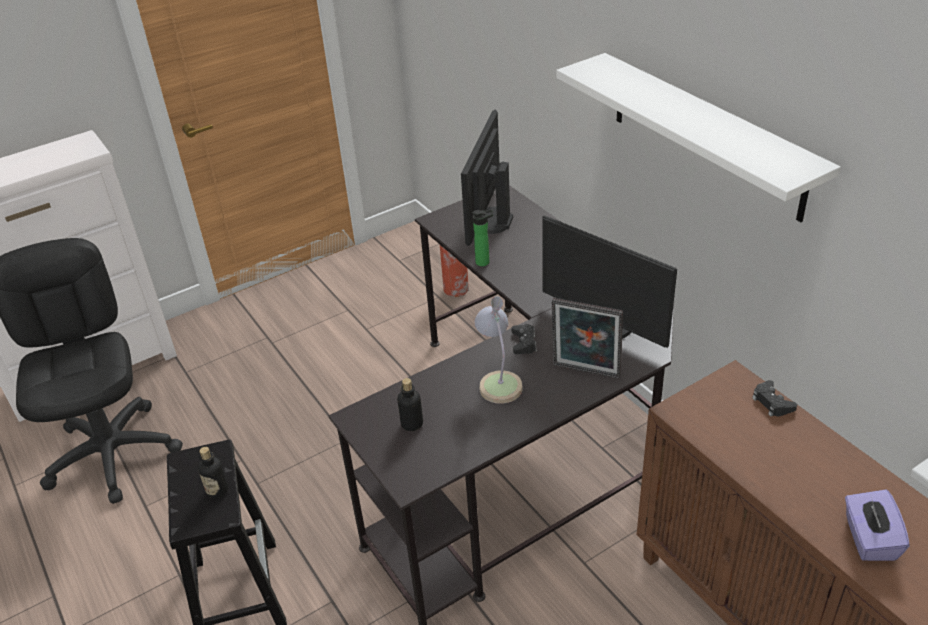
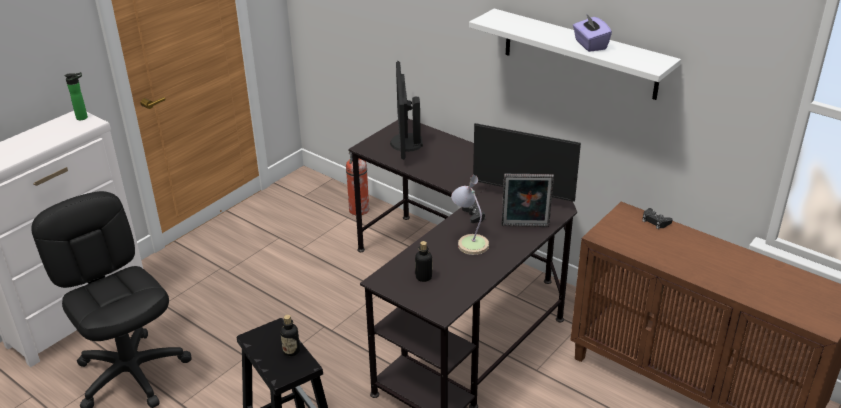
camera: 20 degrees left, 5 degrees down
(484, 262) = (417, 170): bottle -> bottle (84, 117)
(869, 539) = (745, 283): purple tissue box -> purple tissue box (590, 45)

